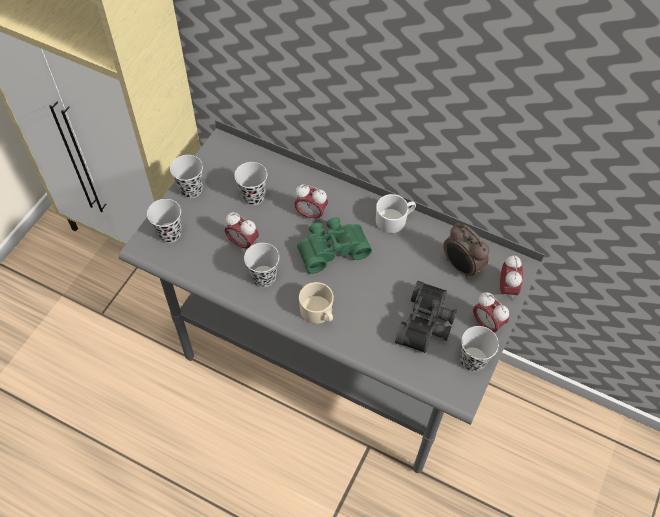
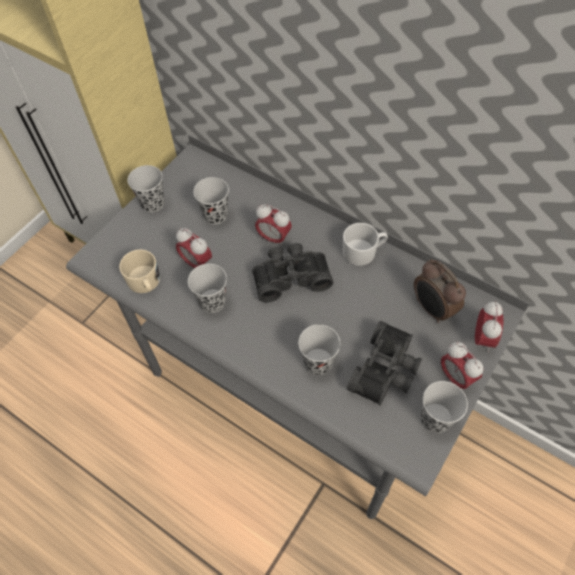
camera: 10 degrees right, 0 degrees up
(169, 233) = (122, 247): black cup -> black cup (318, 362)
(318, 313) = (266, 347): beige mug -> beige mug (145, 283)
(331, 248) = (290, 276): green binoculars -> black binoculars

